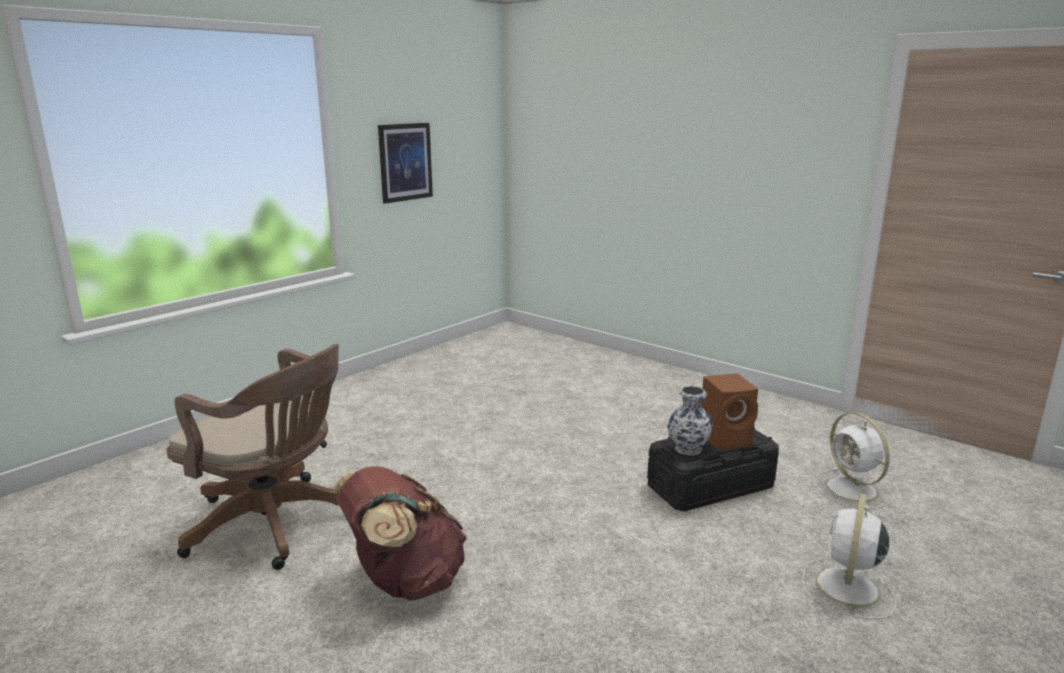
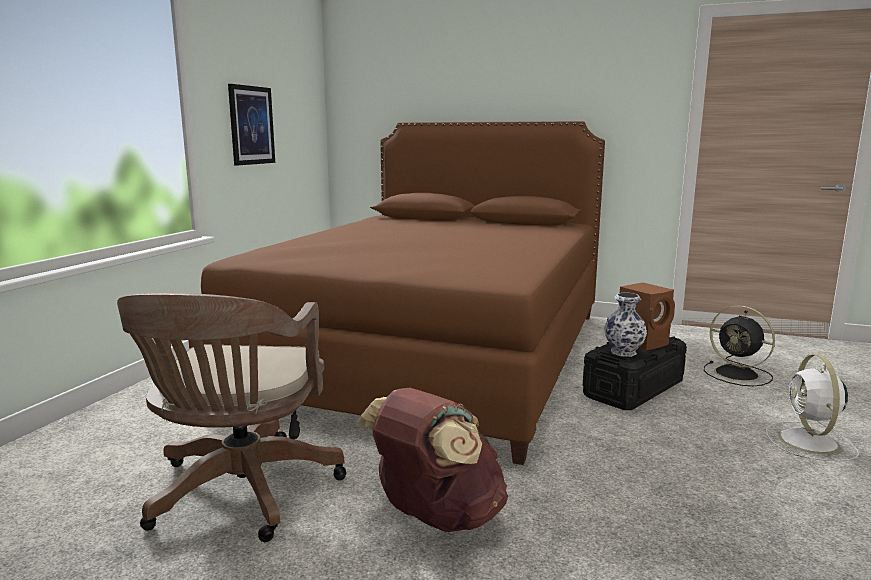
camera: 20 degrees left, 5 degrees down
(275, 525) = (240, 494): brown office chair -> brown office chair turned 90 degrees clockwise
(542, 410) = (434, 353): none -> brown bed
(853, 490) = (738, 374): white fan -> black fan

